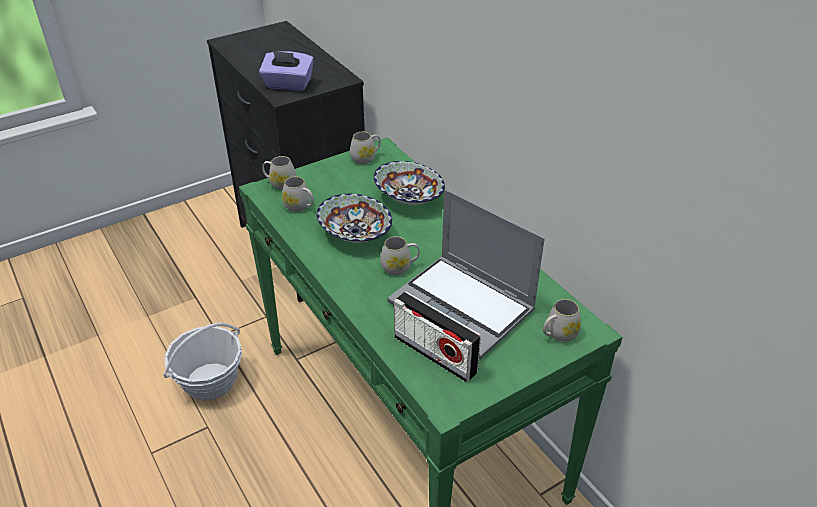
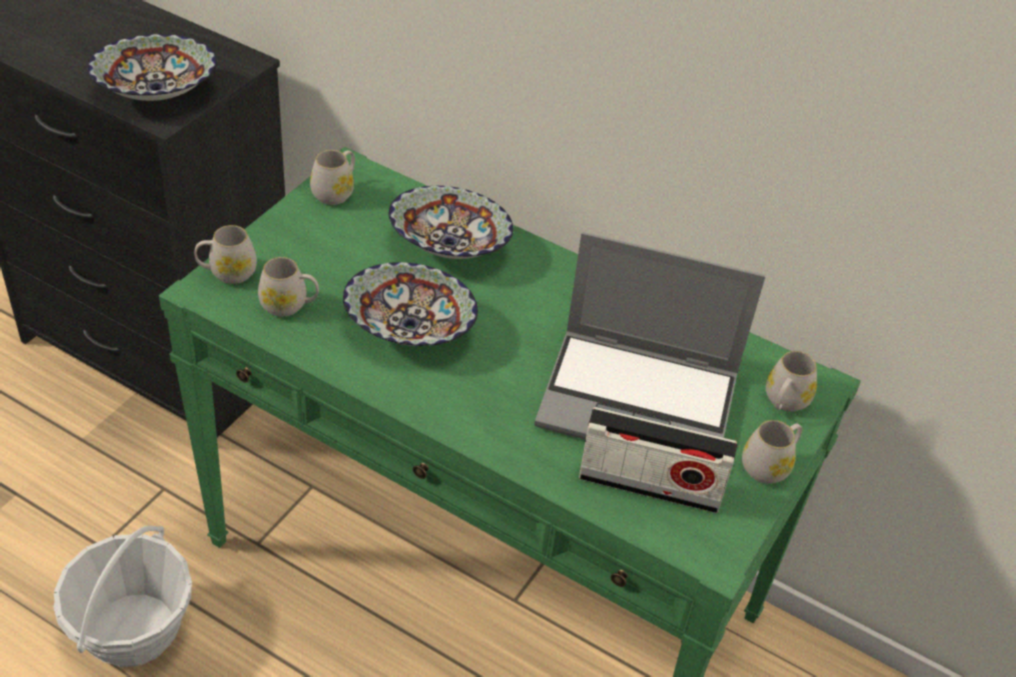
camera: 30 degrees left, 5 degrees up
(288, 85) = (156, 92): purple tissue box -> bowl
(400, 267) = (511, 364): white mug -> white mug (769, 465)

